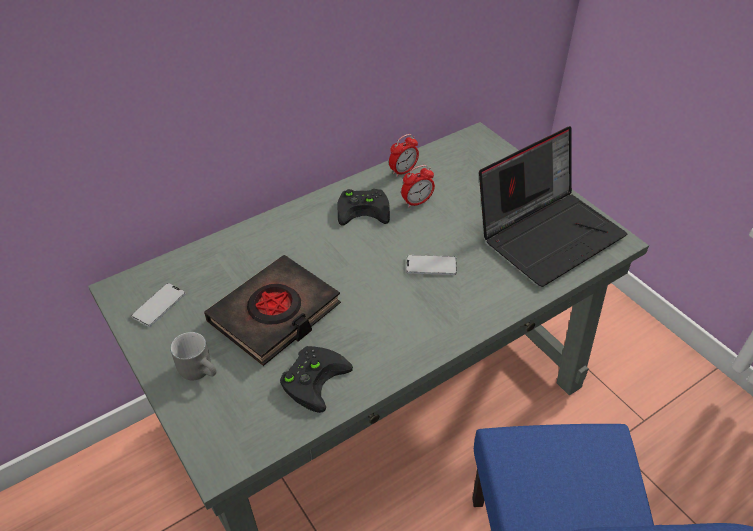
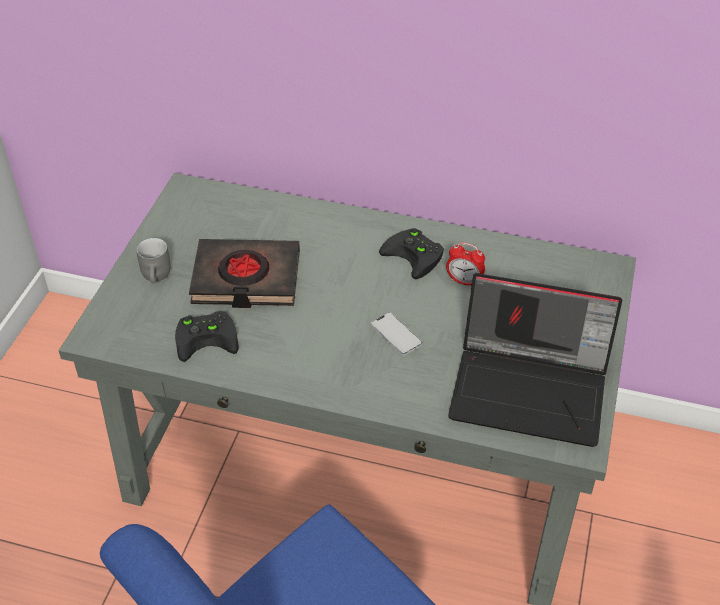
camera: 50 degrees right, 0 degrees up
(159, 305) = (192, 217): phone -> none
(403, 171) = (494, 249): alarm clock -> none

